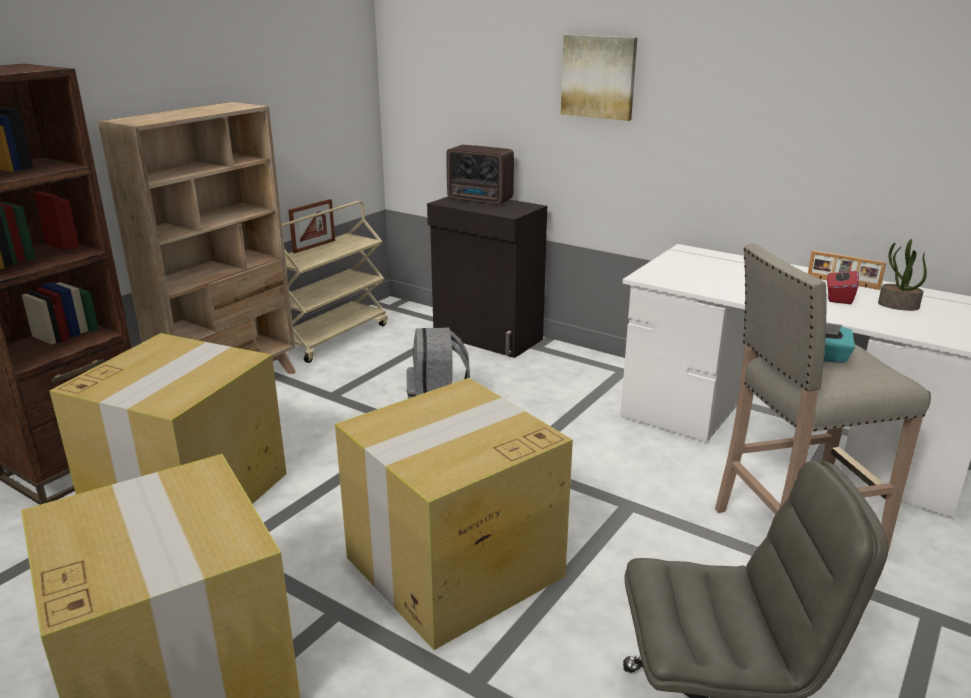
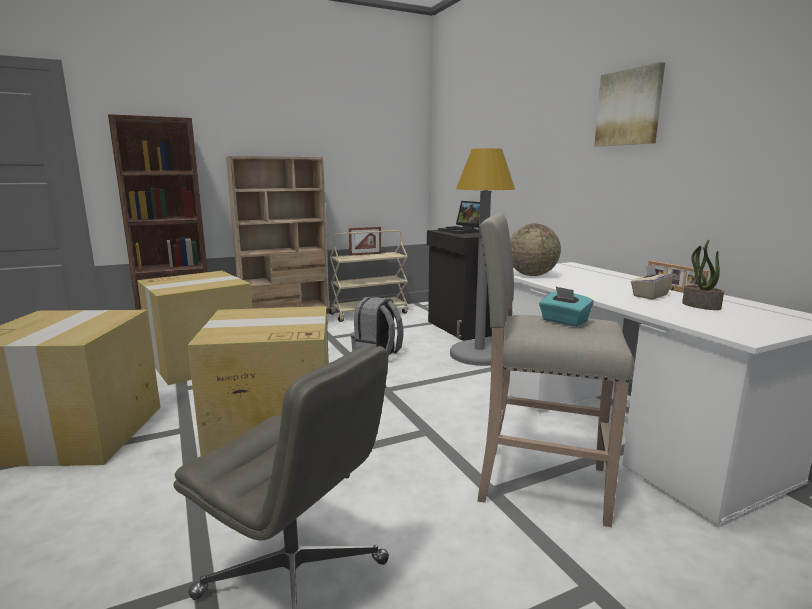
camera: 30 degrees right, 10 degrees down
(481, 200) = (462, 231): radio -> laptop
(558, 376) = (479, 354): none -> grey floor lamp
(599, 77) = (531, 140): picture -> picture (629, 107)
(683, 281) = (531, 275): none -> globe
(839, 297) = (649, 295): red tissue box -> beige tissue box

